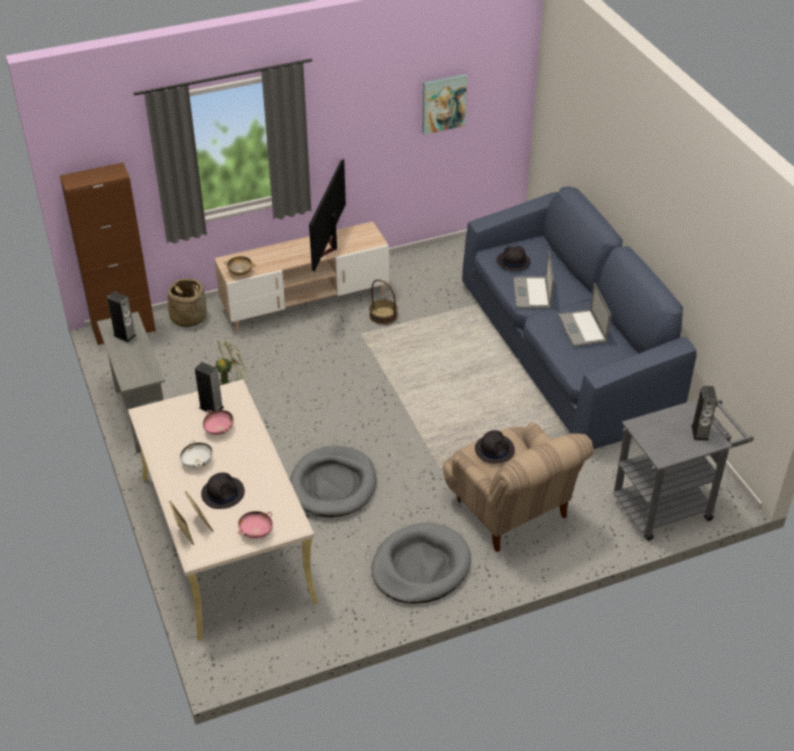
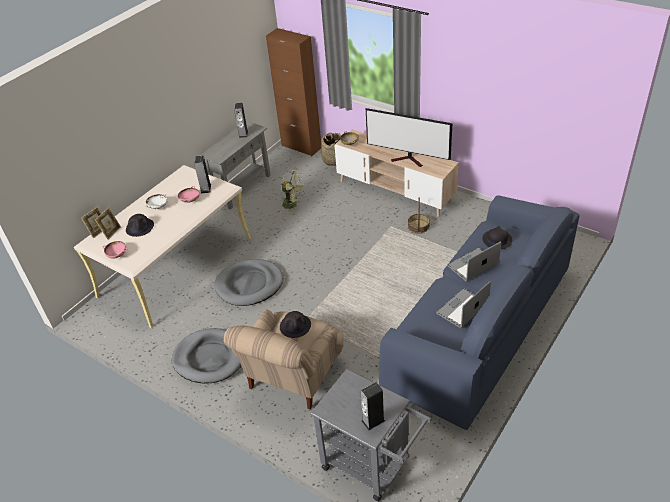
camera: 60 degrees right, 0 degrees up
(328, 248) = (409, 160): television -> television turned 135 degrees counterclockwise
(443, 103) = (536, 98): picture -> none

